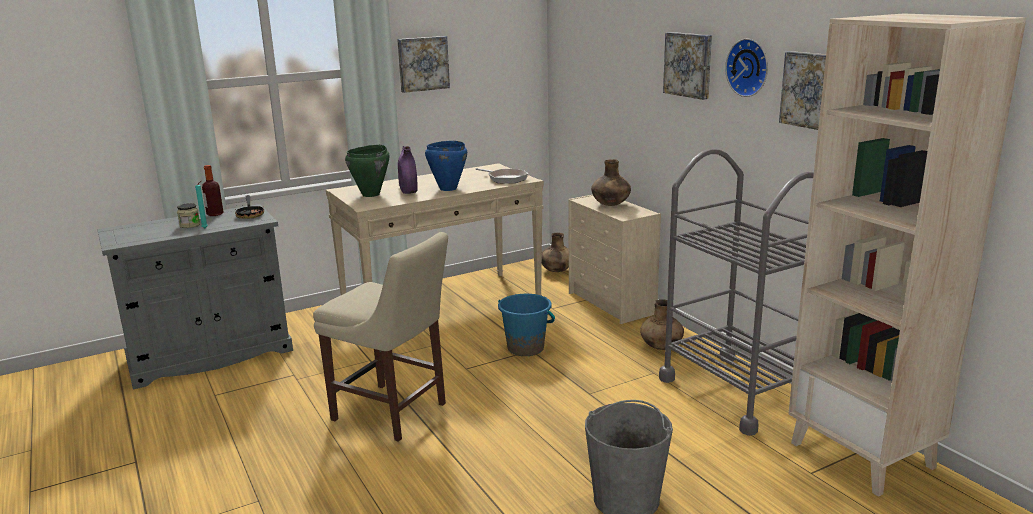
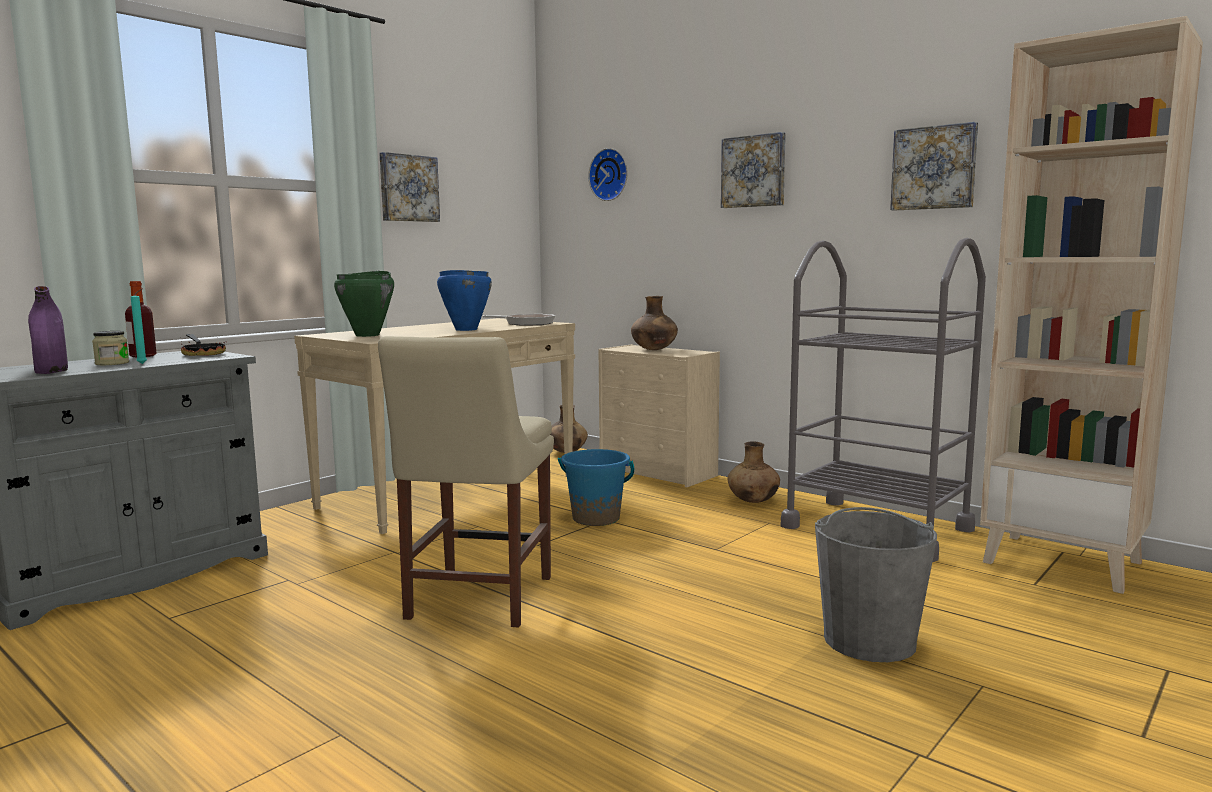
camera: 20 degrees left, 10 degrees down
(393, 413) = (476, 600): beige chair -> beige chair turned 90 degrees clockwise
(408, 190) = (414, 331): purple vase -> purple vase (51, 370)
(749, 67) = (840, 159): wall clock -> wall clock (610, 175)

